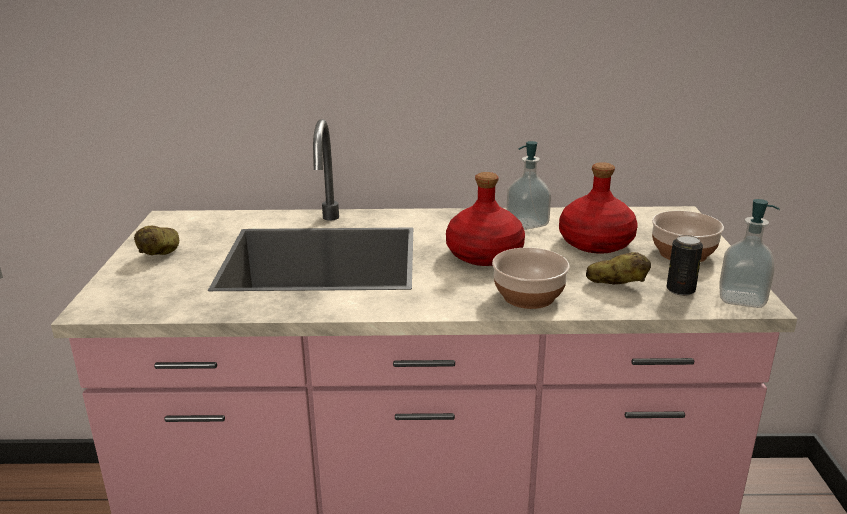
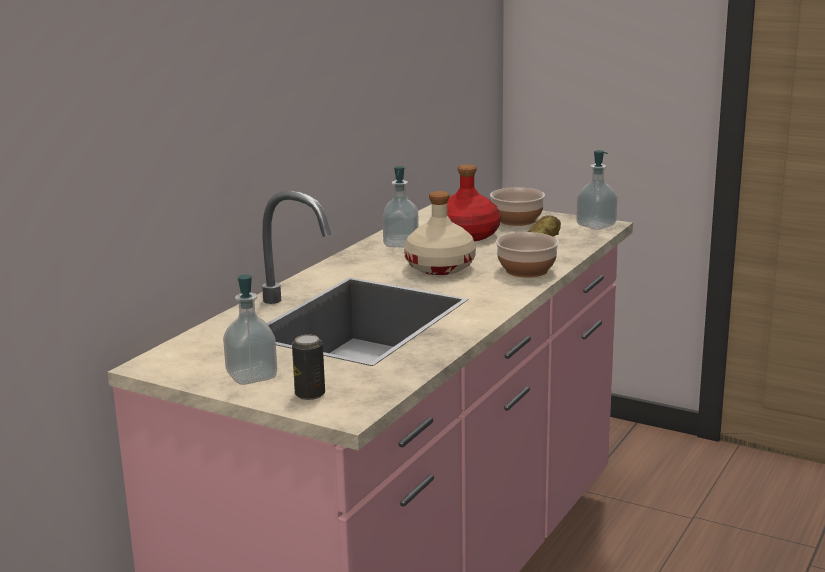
camera: 60 degrees left, 5 degrees down
(161, 253) = (252, 376): potato -> soap dispenser
(485, 255) = (441, 267): red bottle -> beige bottle
(680, 290) = (567, 234): can -> can (310, 394)

